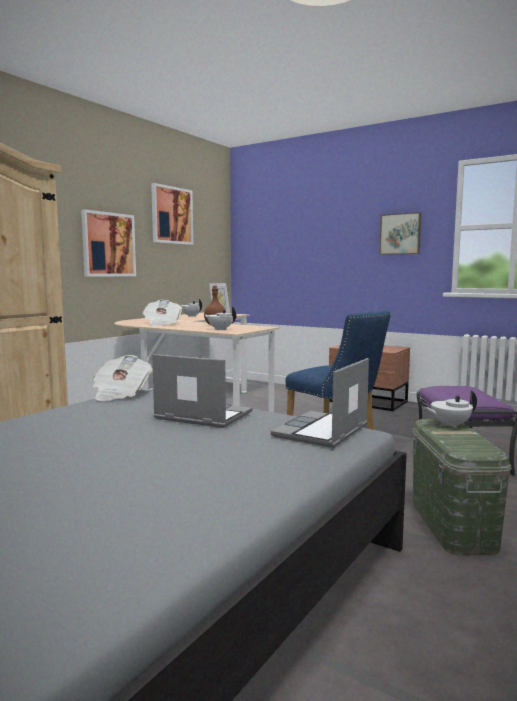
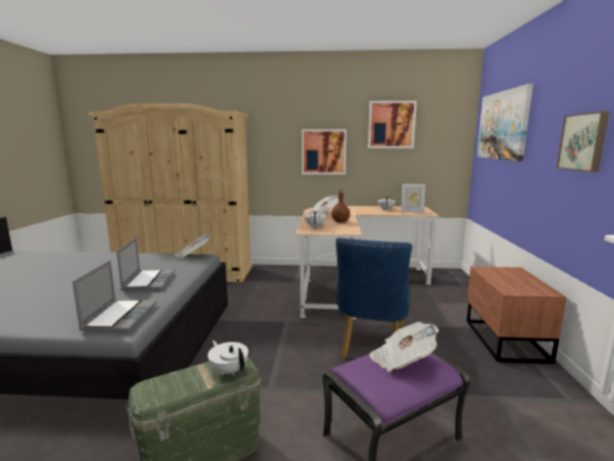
camera: 60 degrees right, 5 degrees up
(285, 223) = (502, 125): none -> picture
(322, 431) = (120, 316): laptop -> laptop turned 90 degrees clockwise
(458, 390) = (402, 360): none -> newspaper

